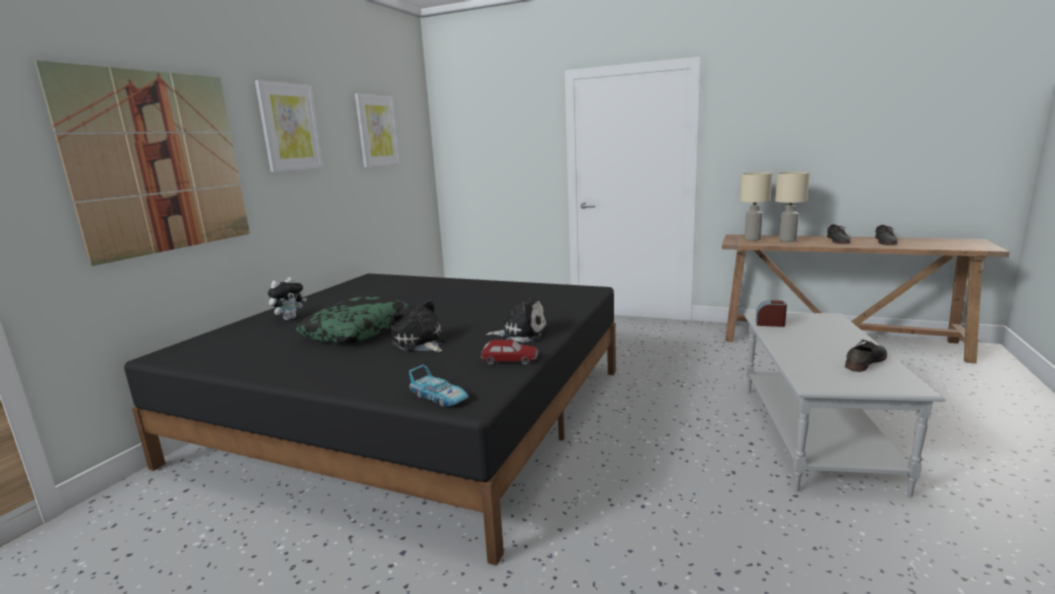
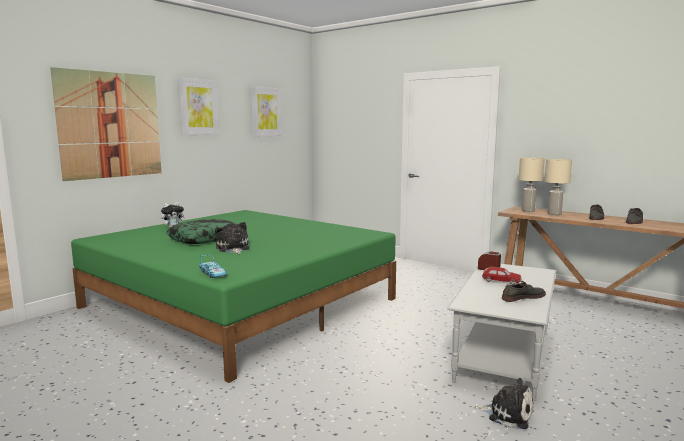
camera: 15 degrees right, 5 degrees down
(414, 413) = (240, 303): black bed -> green bed
(510, 360) = (273, 262): toy car -> toy car (501, 281)
(521, 333) = (297, 251): plush toy -> plush toy (507, 414)

